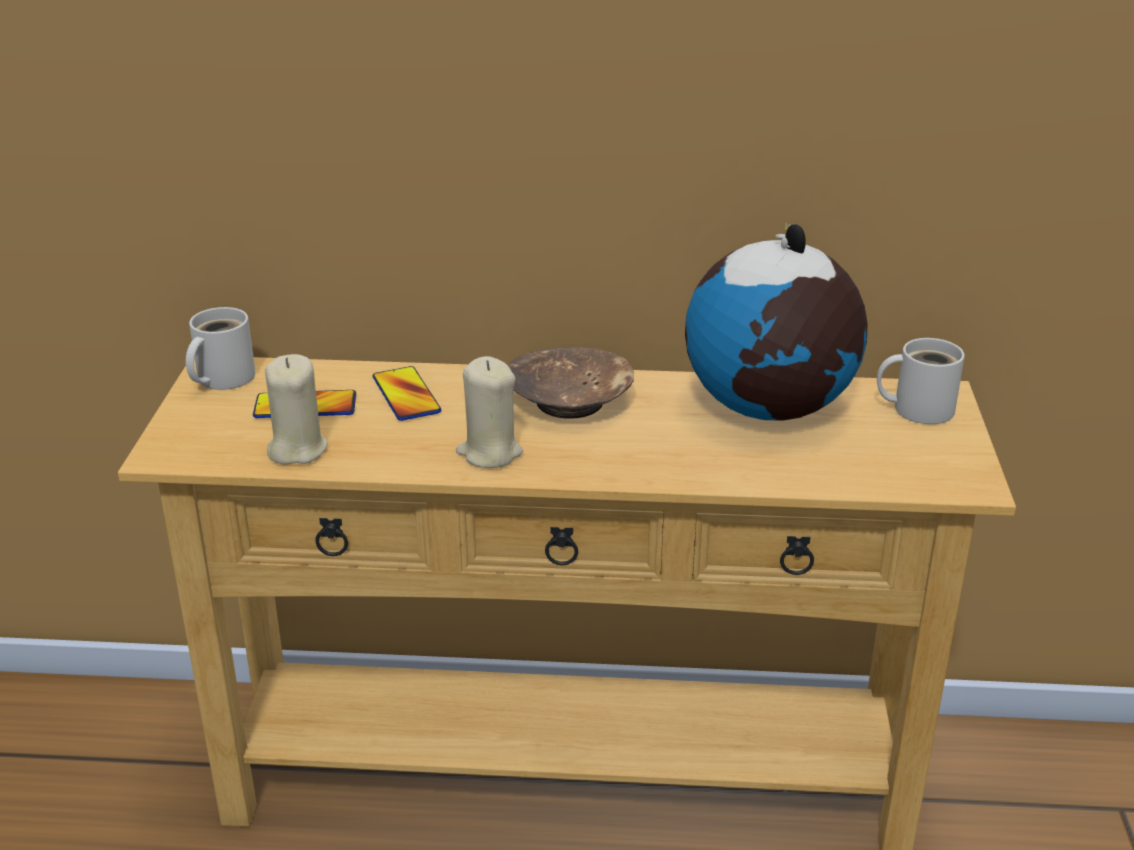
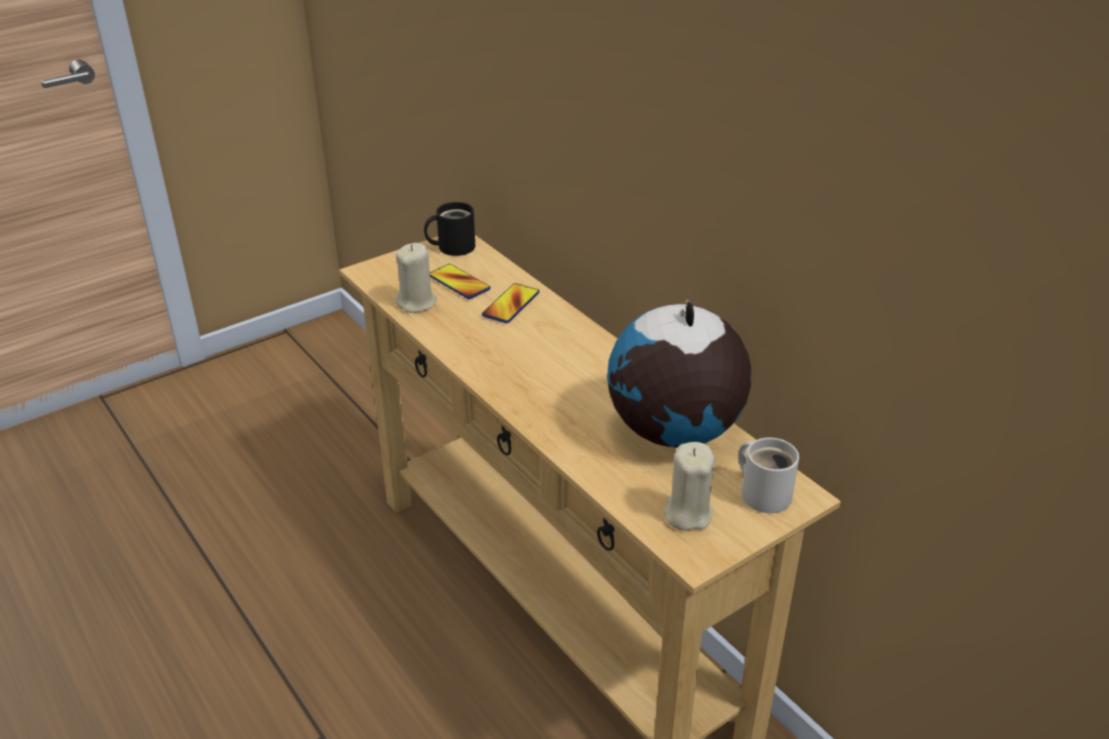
camera: 50 degrees right, 5 degrees up
(221, 378) = (452, 246): white mug -> black mug
(489, 453) = (488, 359): beige candle -> beige candle (687, 514)
(570, 402) = (578, 358): brown bowl -> none

